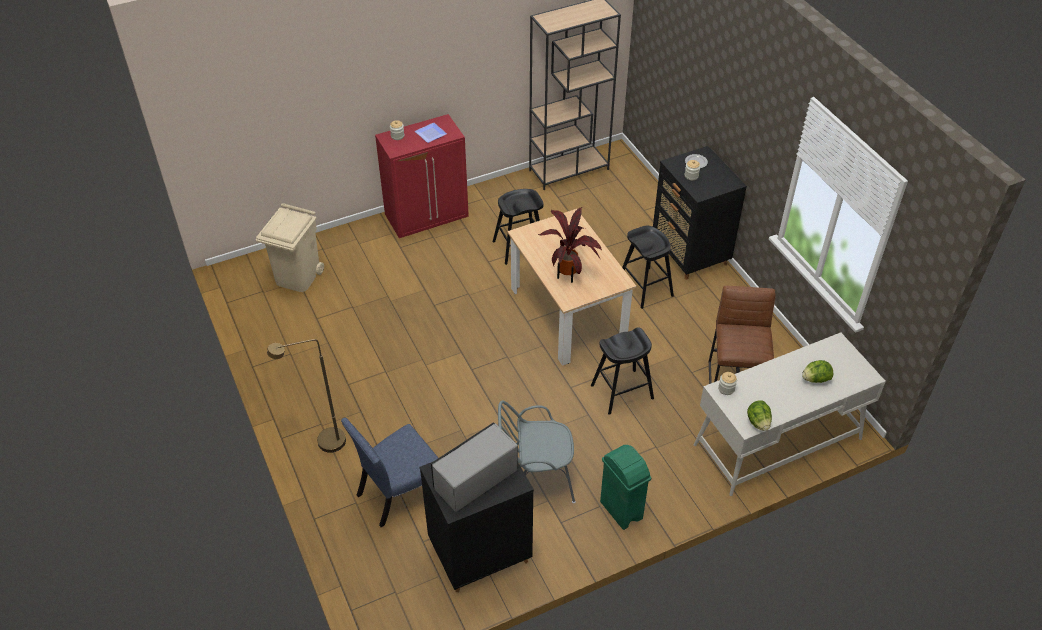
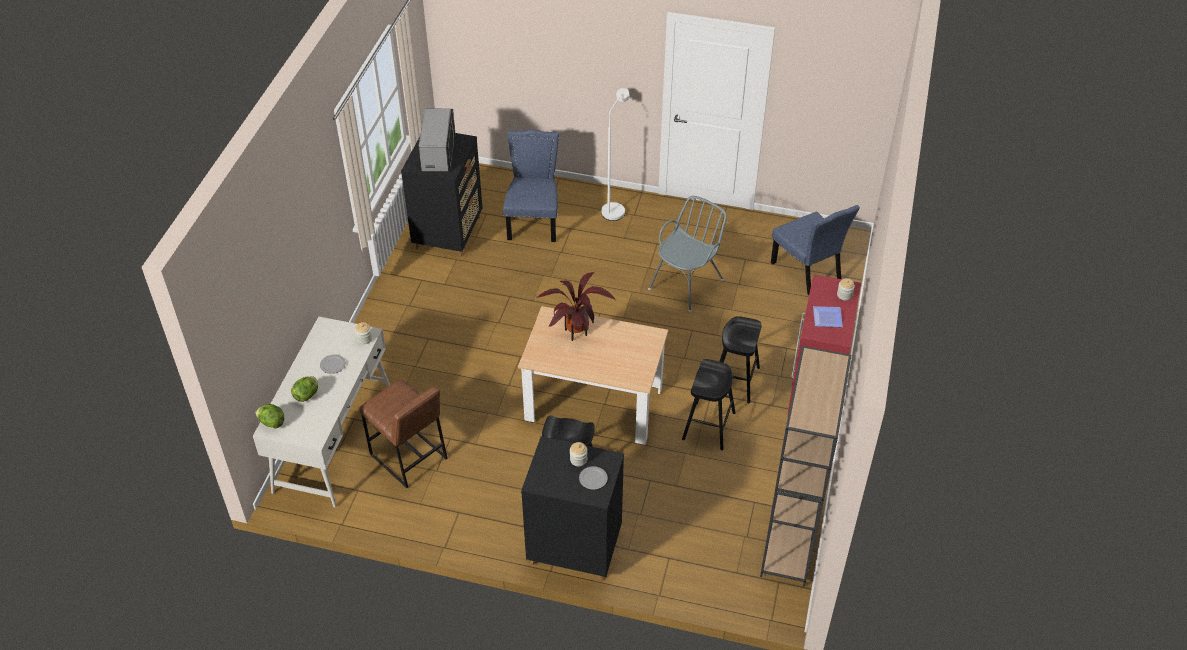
camera: 130 degrees right, 0 degrees up
(298, 277) = (807, 270): beige trash can -> blue chair
(324, 444) = (615, 208): brown floor lamp -> white floor lamp
(535, 479) = (467, 288): grey chair -> grey chair (687, 282)
(621, 511) = (393, 313): green trash can -> none
(622, 392) = (482, 382): black stool -> black stool (734, 381)
(758, 422) = (319, 333): lettuce -> lettuce (272, 422)
(772, 387) = (333, 364): none -> plate

